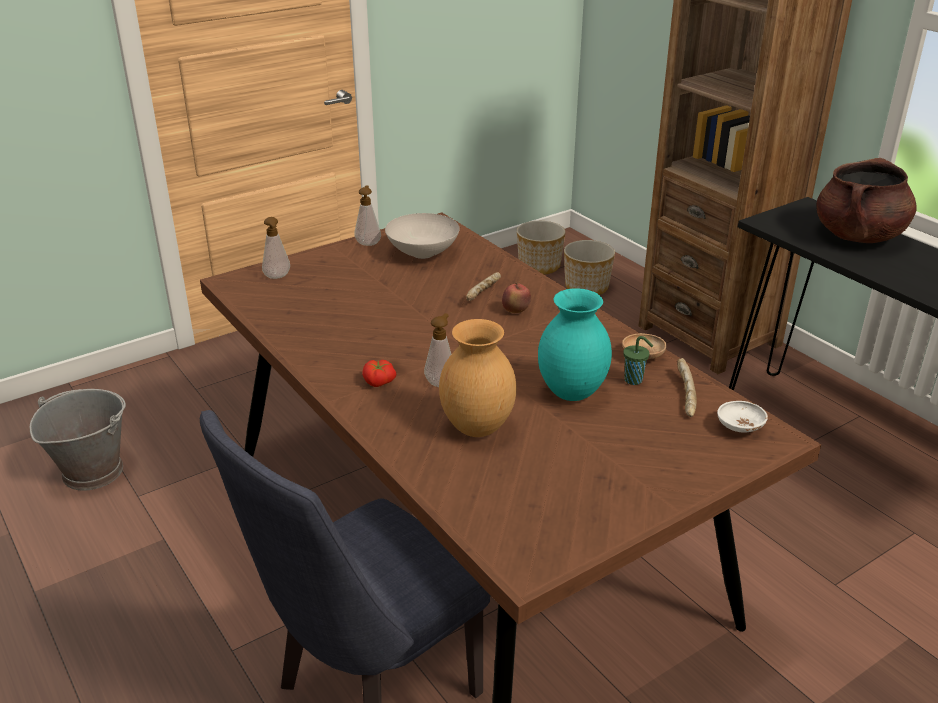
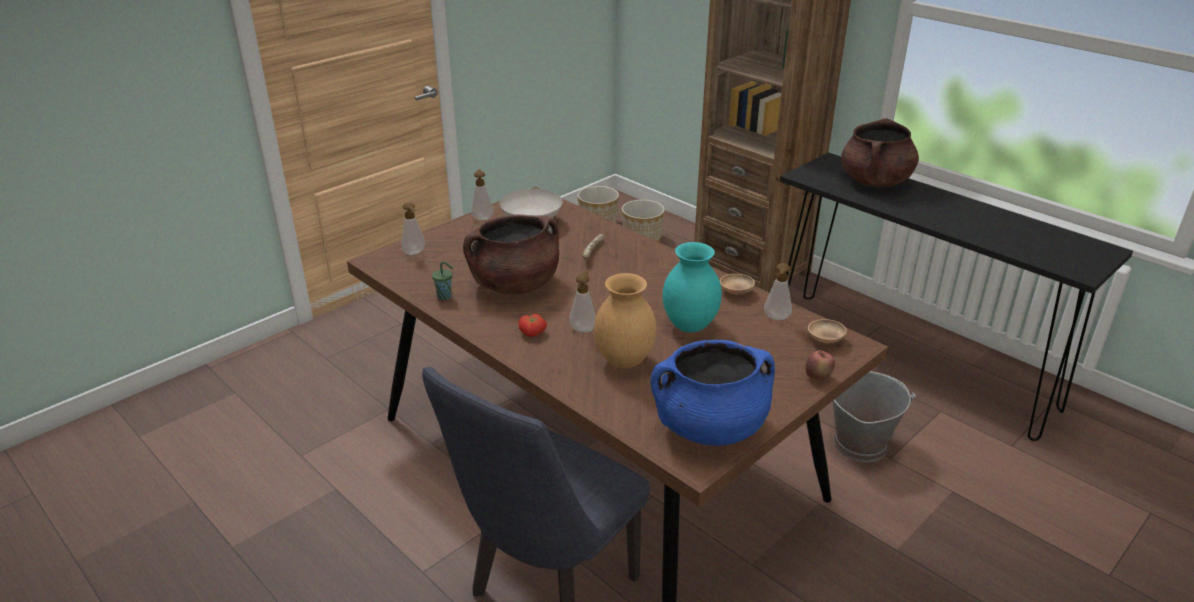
camera: 10 degrees left, 0 degrees up
(92, 471) = (252, 438): grey bucket -> grey bucket (859, 444)
(378, 323) = (515, 285): none -> brown cooking pot
(515, 311) = (624, 265): apple -> apple (818, 377)
(556, 523) = (709, 427): none -> blue cooking pot
(634, 380) = (735, 311): green cup -> green cup (445, 297)
(684, 394) = (776, 318): bread -> soap dispenser
(739, 428) = (825, 340): white bowl -> brown bowl

